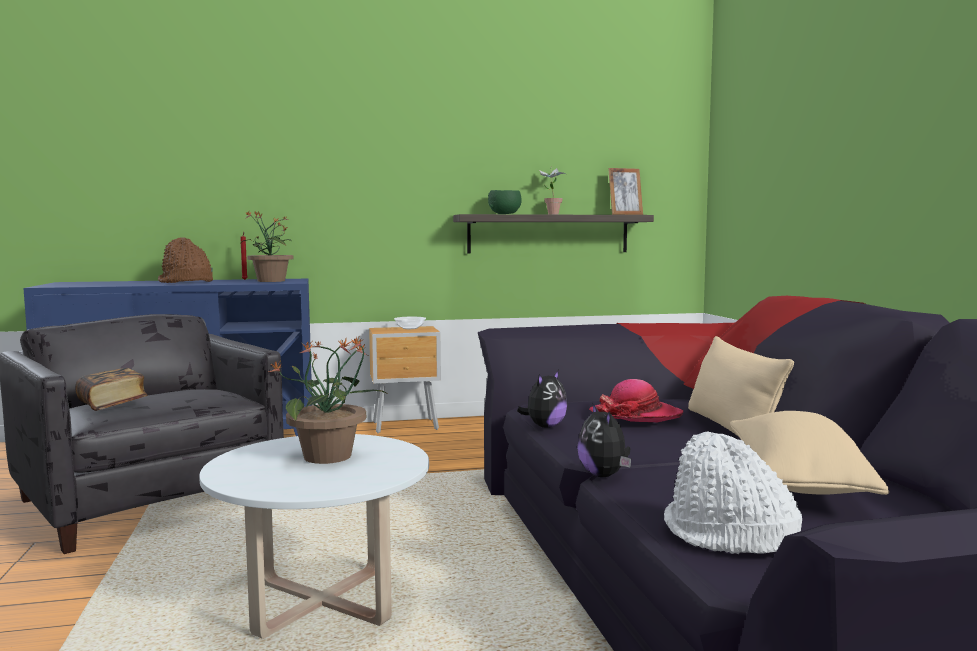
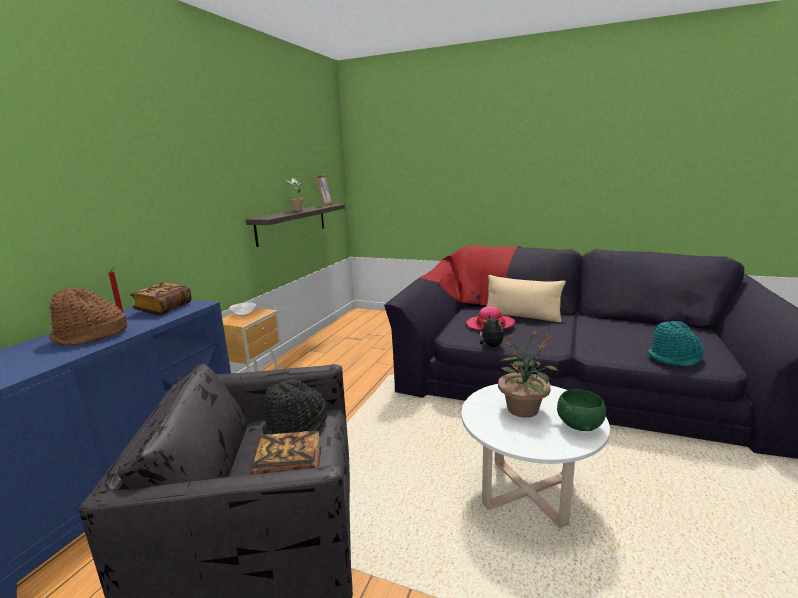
camera: 55 degrees left, 10 degrees up
(194, 392) = (296, 427): none -> black hat
(270, 281) = (164, 308): potted plant -> book
(505, 214) = (280, 214): green bowl -> green bowl (580, 425)
(604, 475) = (585, 356): plush toy -> none
(728, 536) = (674, 358): white hat -> turquoise hat
(796, 483) = (611, 331): beige pillow -> none

